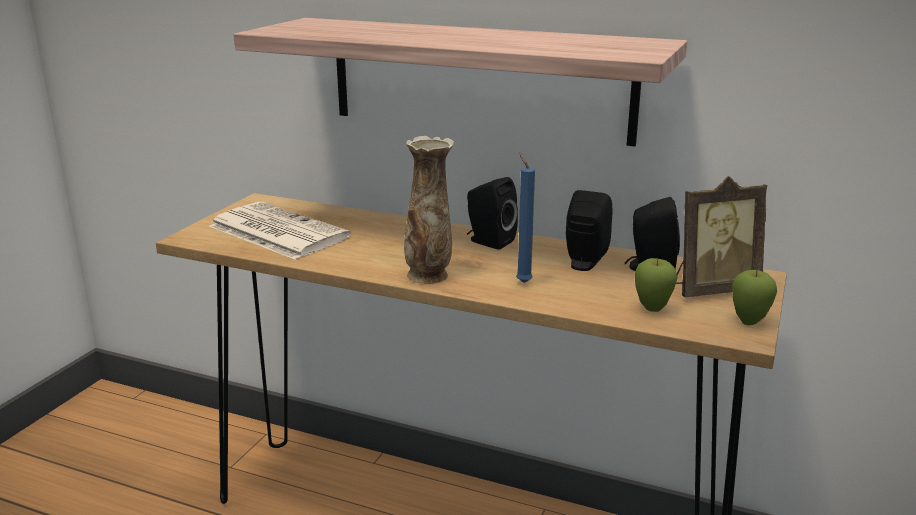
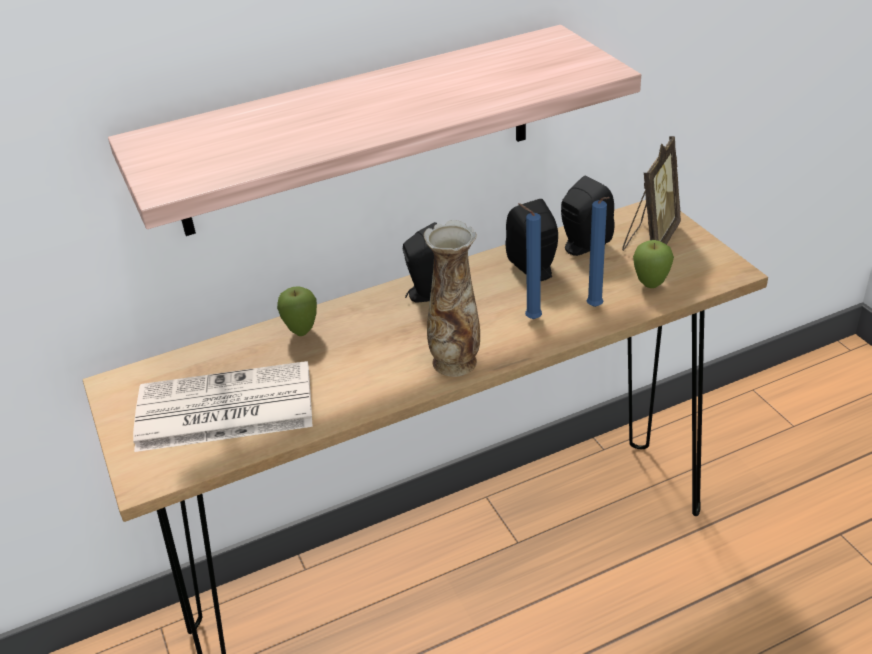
camera: 45 degrees left, 15 degrees up
(580, 299) = (596, 308): none -> blue candle
(749, 322) = (715, 257): apple -> apple (302, 332)

